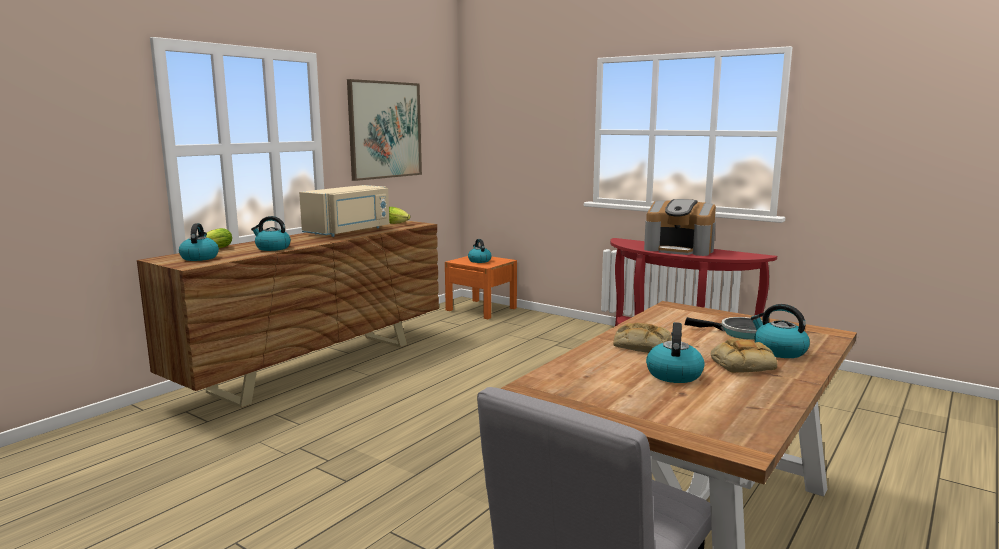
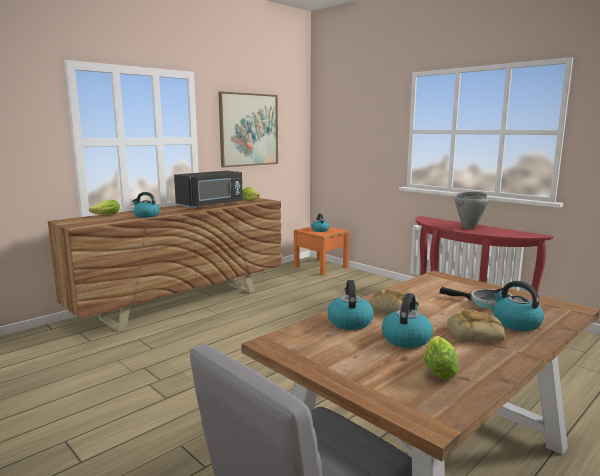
camera: 10 degrees right, 0 degrees up
(199, 258) = (90, 221): kettle -> kettle (349, 322)
(349, 231) = (212, 205): beige microwave -> black microwave
(679, 249) = (469, 227): coffee machine -> grey cooking pot
(724, 400) = (439, 368): none -> lettuce

